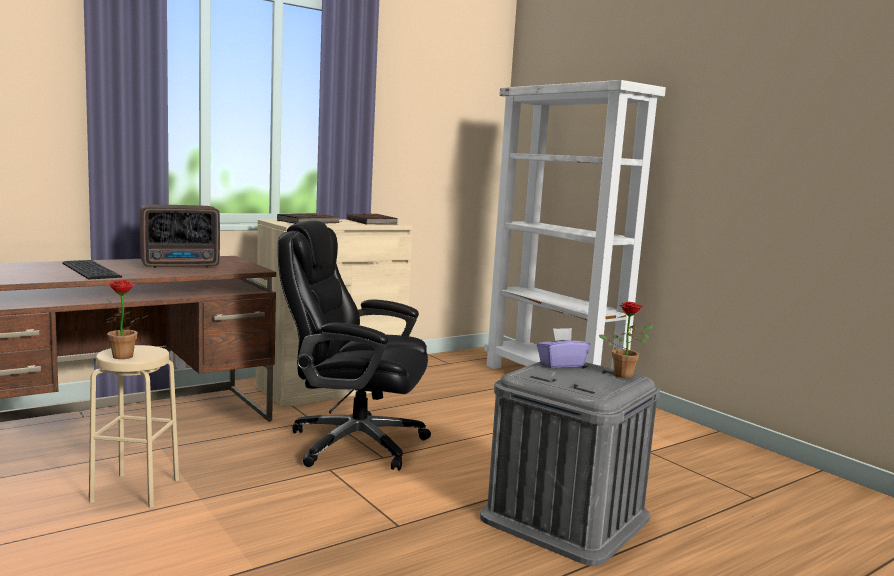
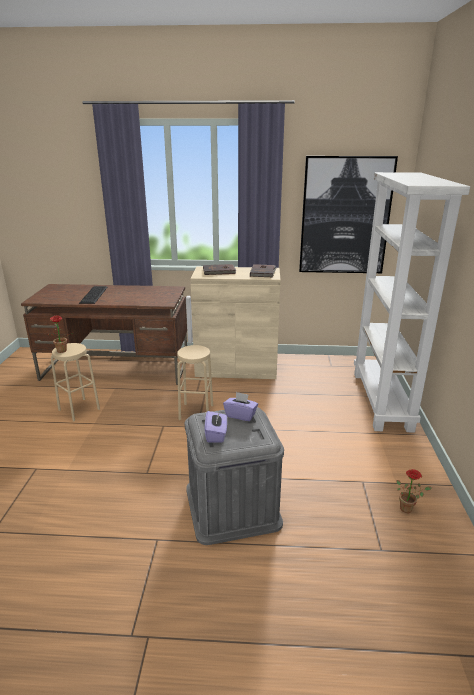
camera: 40 degrees right, 15 degrees up
(182, 265) = (139, 295): radio -> none
(354, 443) = (196, 412): black office chair -> beige stool
(443, 151) = (345, 216): none -> picture
(576, 383) = (216, 434): none -> purple tissue box
(625, 374) = (263, 437): potted plant -> potted plant (408, 508)

